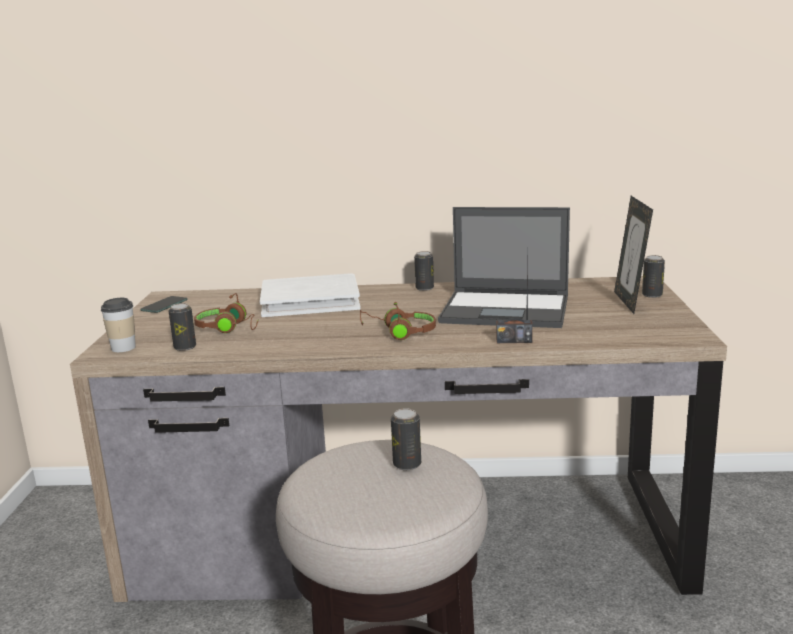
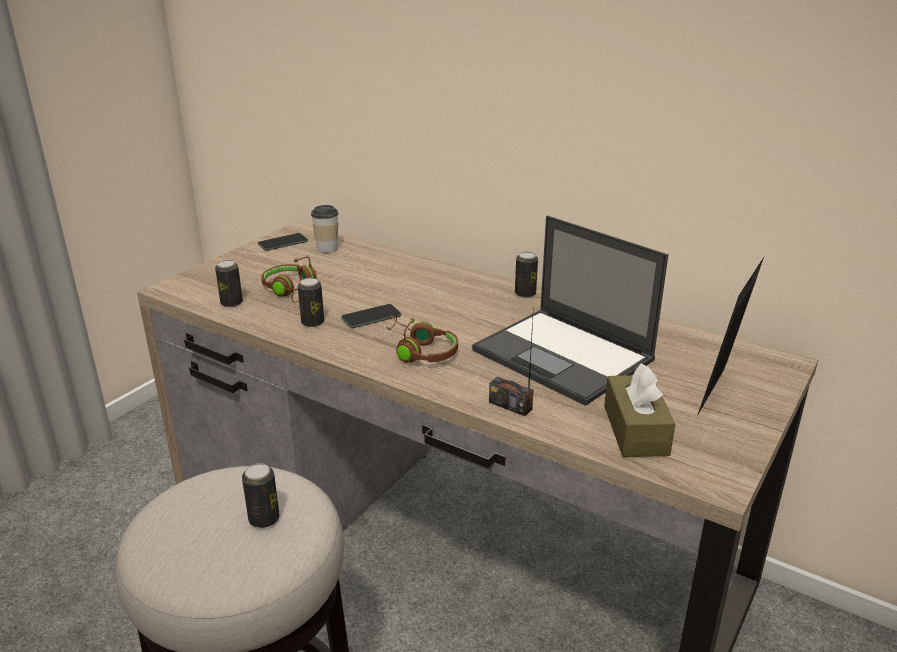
camera: 30 degrees right, 10 degrees up
(123, 348) = (191, 286): cup -> cup (327, 248)
(310, 301) = (400, 276): white book -> none
(327, 326) = (371, 317): none -> phone
(610, 330) = (635, 430): none -> brown tissue box
(652, 295) = (763, 391): can -> can (312, 322)

